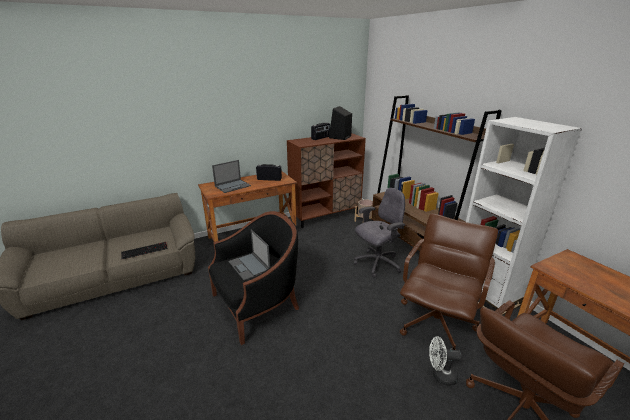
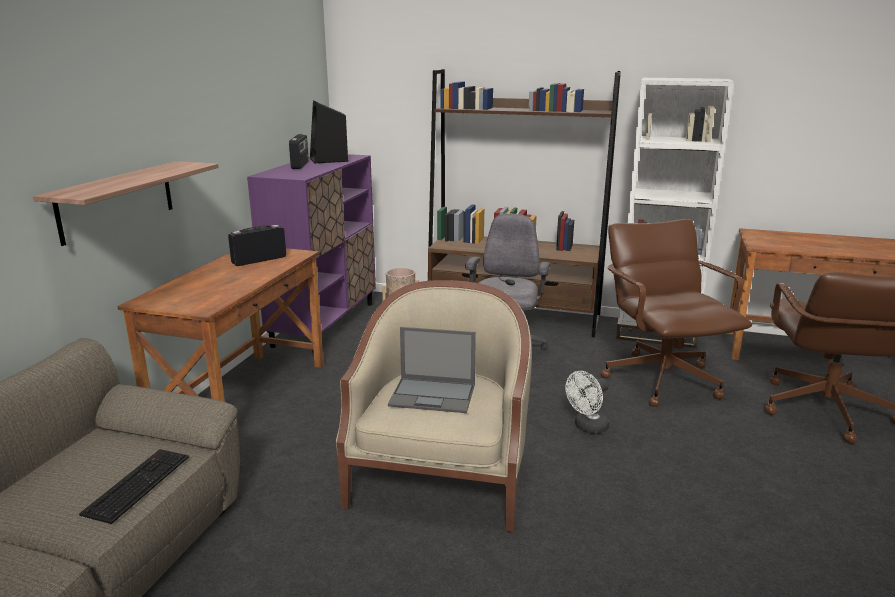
camera: 45 degrees left, 5 degrees down
(204, 144) = (117, 201): none -> shelf
(233, 186) = (212, 286): laptop -> none
(257, 305) = (441, 478): black armchair -> beige armchair
(325, 216) = (325, 324): brown cabinet -> purple cabinet
(440, 375) = (739, 420): white fan -> white fan (587, 427)

